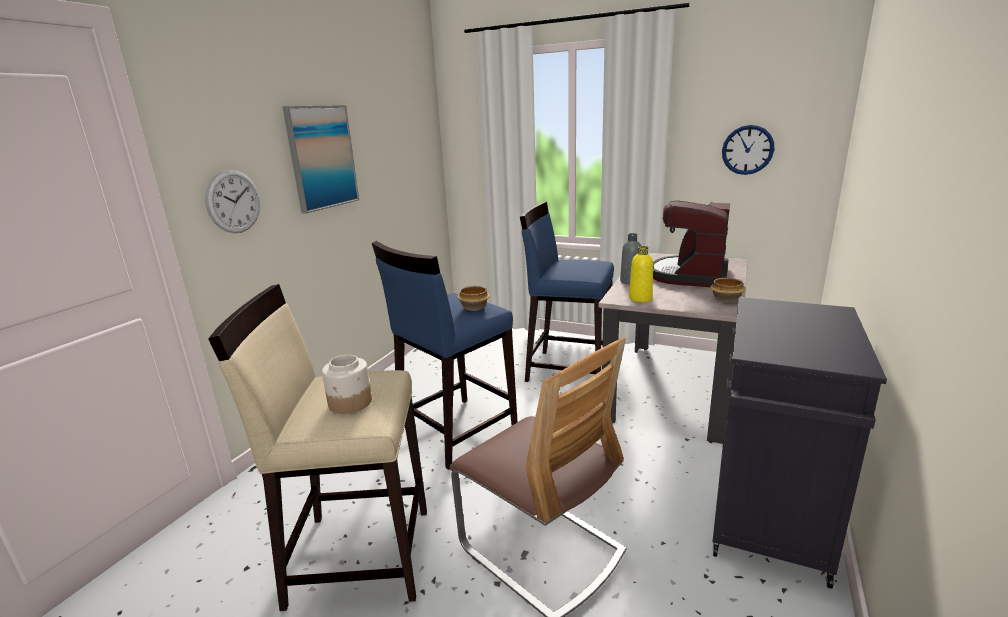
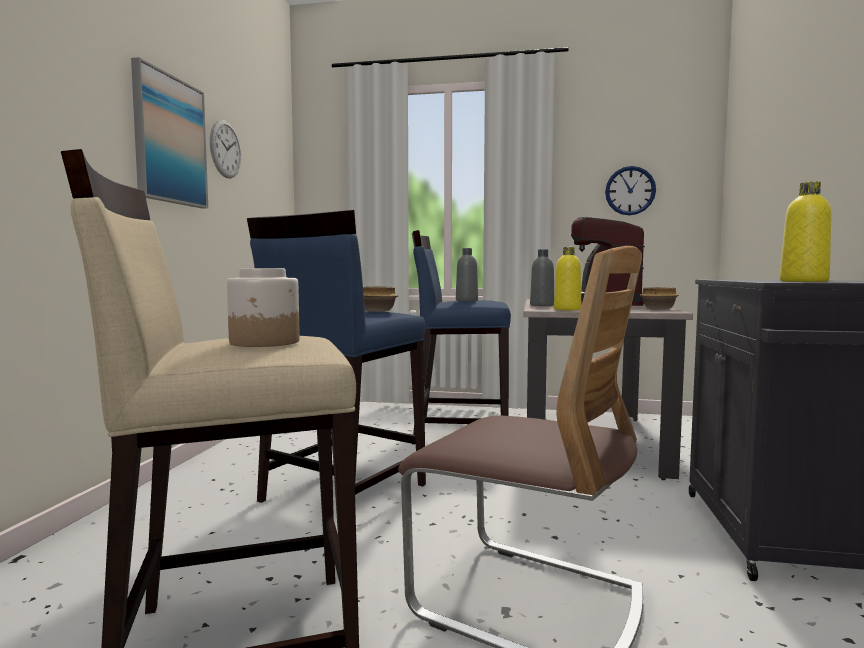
camera: 15 degrees left, 15 degrees down
(233, 201) = (52, 141): wall clock -> wall clock (225, 149)
(570, 269) = (466, 301): none -> grey bottle
(780, 351) = (803, 281): none -> yellow bottle

